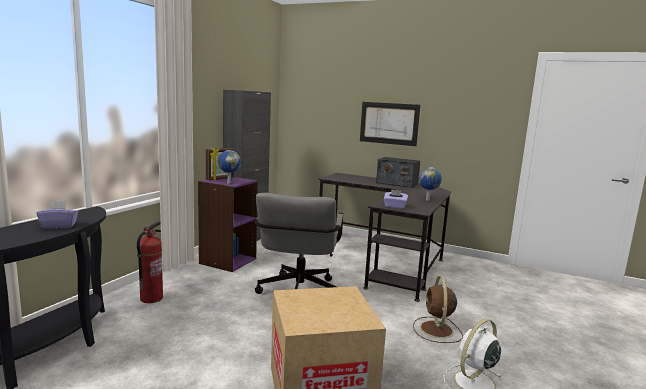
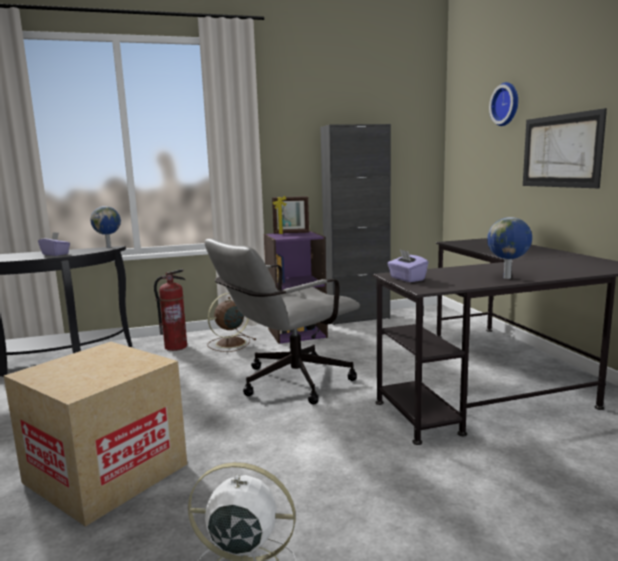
camera: 50 degrees right, 0 degrees up
(229, 183) = (283, 237): globe -> globe (109, 247)
(344, 89) = (507, 104): none -> wall clock
(396, 183) = (544, 255): radio -> none
(436, 330) = (354, 488): brown fan -> brown fan (229, 343)

